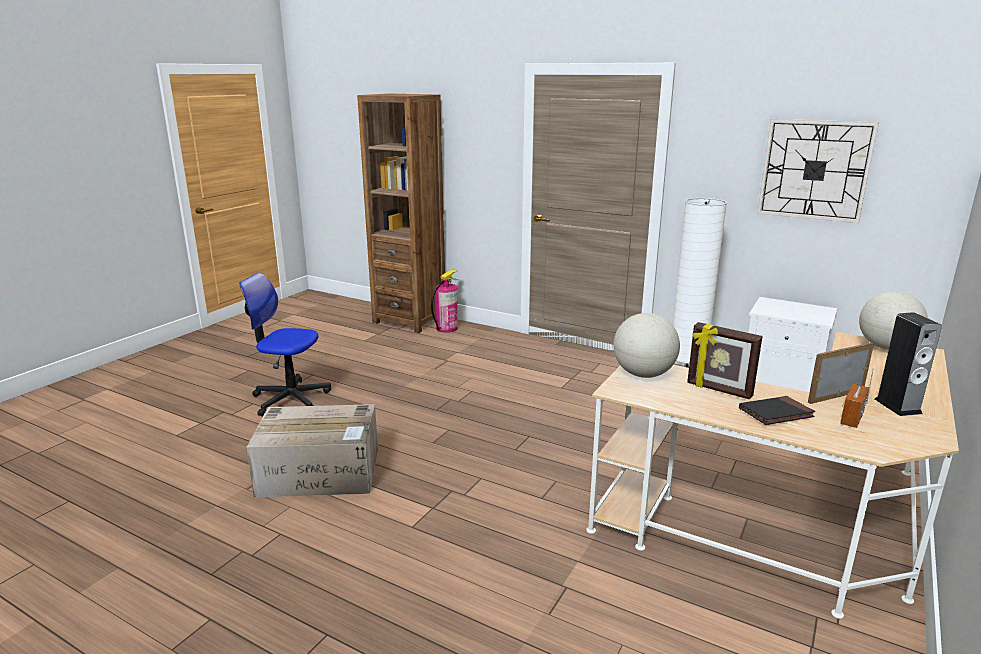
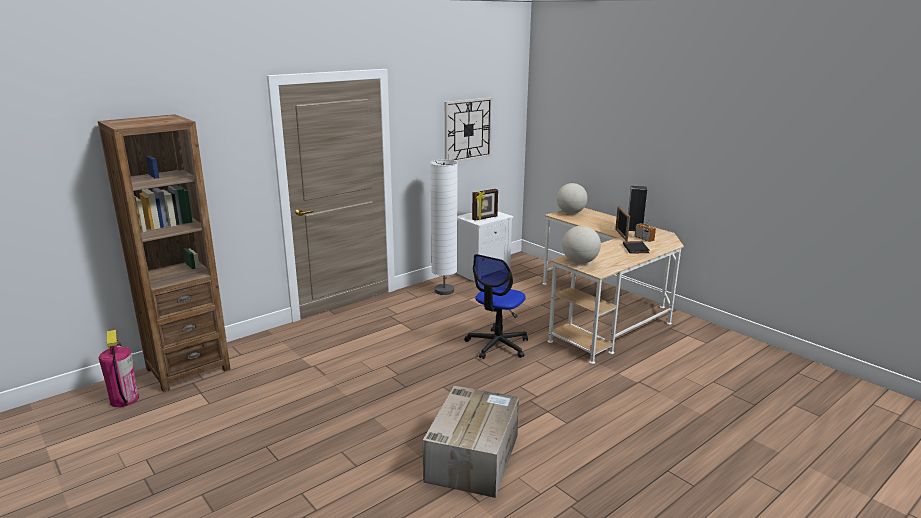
camera: 70 degrees left, 0 degrees up
(290, 399) = (314, 465): office chair -> office chair (497, 345)
(447, 328) = (238, 353): fire extinguisher -> fire extinguisher (124, 399)
(719, 390) = (606, 252): picture frame -> picture frame (485, 218)

